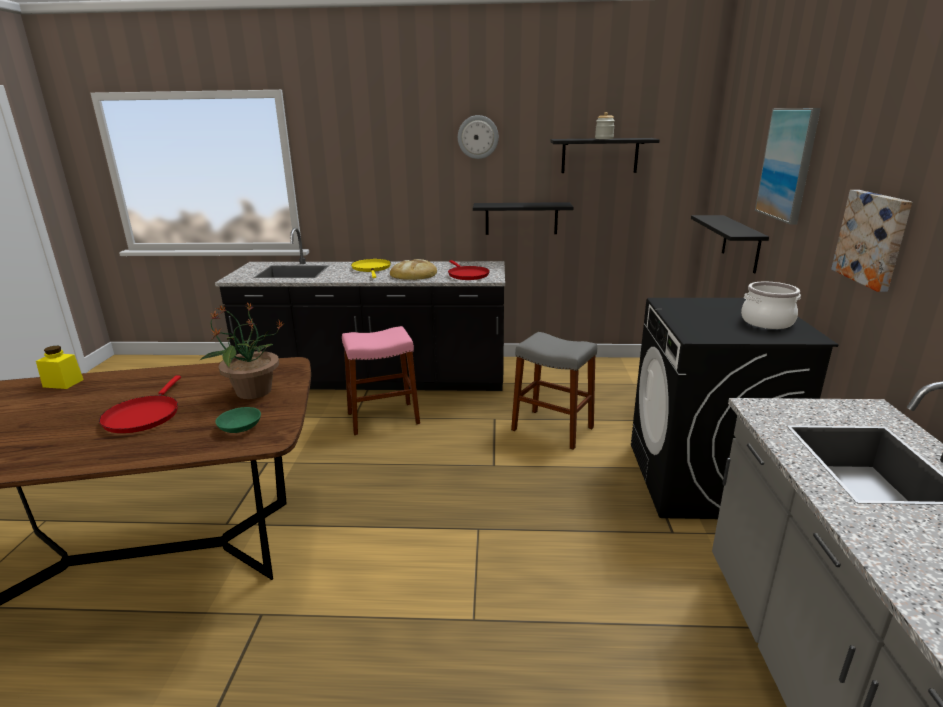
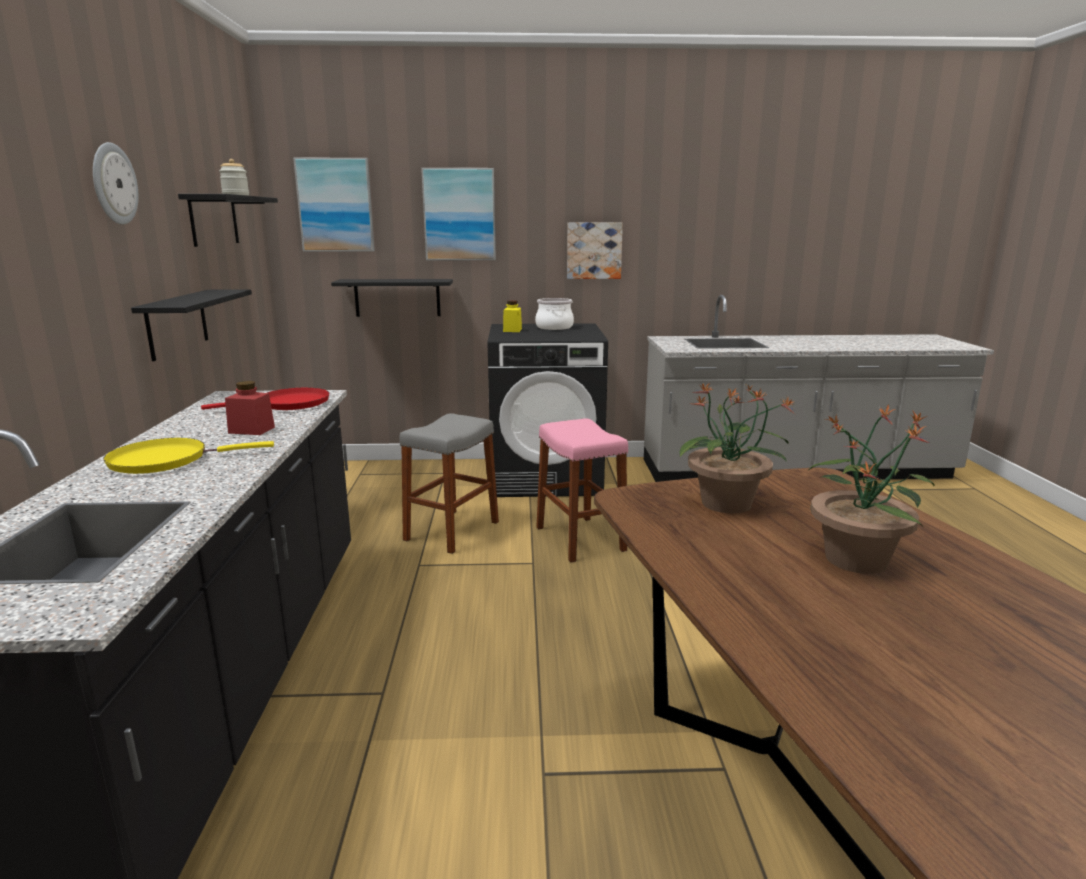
camera: 95 degrees left, 5 degrees down
(63, 383) = (838, 706): yellow jar -> yellow jar (512, 330)
(143, 416) = (856, 558): red frying pan -> potted plant
(240, 427) = (817, 494): green bowl -> none
(383, 418) = (395, 658): pink stool -> pink stool (580, 539)
(414, 274) = (251, 430): bread -> red jar
(735, 145) = (335, 205): none -> picture

